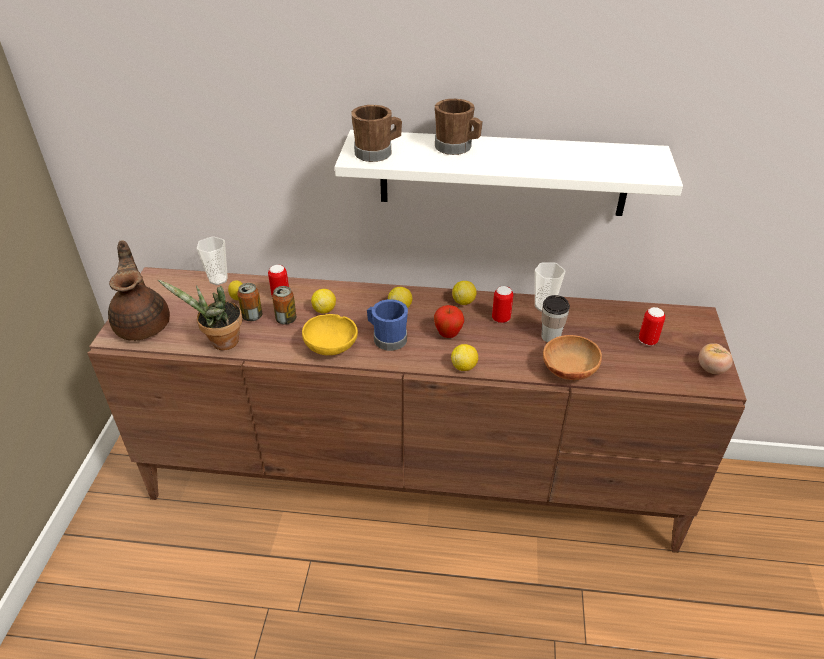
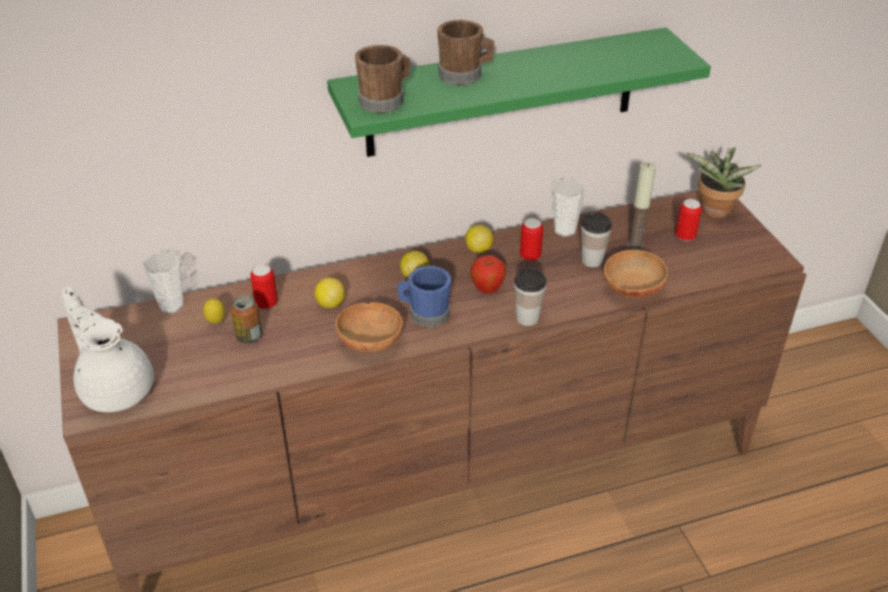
camera: 25 degrees left, 0 degrees up
(144, 324) = (116, 388): brown teapot -> white teapot
(221, 343) = (234, 379): potted plant -> potted plant (713, 212)
(286, 319) = (293, 328): can -> none
(332, 348) = (371, 343): yellow bowl -> brown bowl
(464, 367) = (527, 318): lemon -> cup
(502, 173) = (502, 93): white shelf -> green shelf
(597, 335) = (635, 245): none -> candle
(711, 369) = (757, 247): tomato -> none

